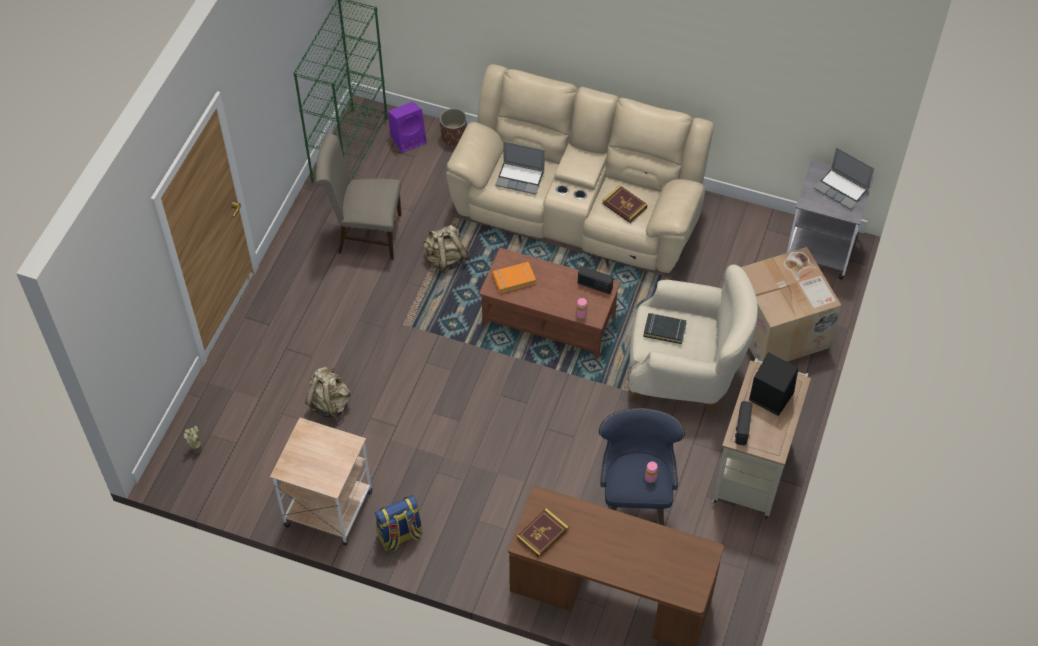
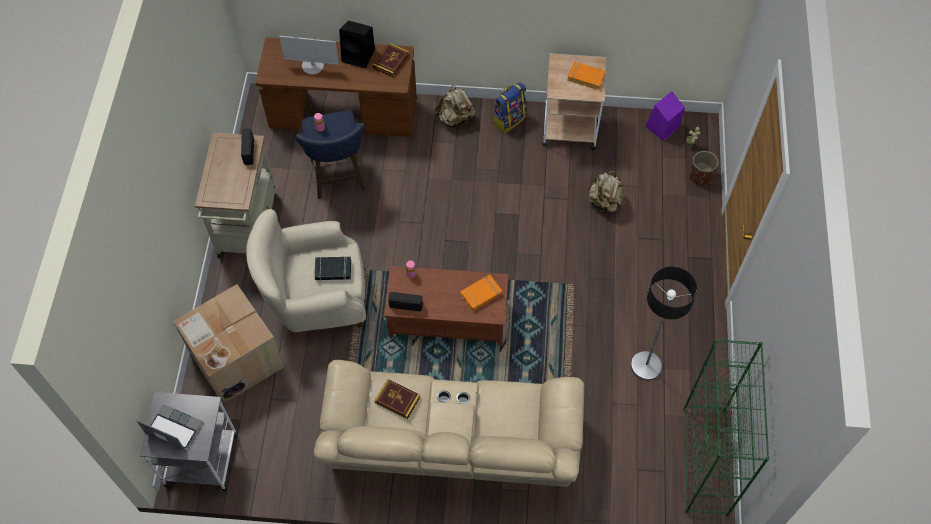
camera: 165 degrees right, 5 degrees up
(307, 454) = (586, 77): none -> orange book
(364, 234) = (646, 366): beige chair -> floor lamp
(409, 138) = (651, 491): purple speaker -> purple speaker (662, 127)
(445, 259) = (560, 357): beige backpack -> beige backpack (455, 119)
(454, 137) = (606, 505): brown planter -> brown planter (700, 176)
(520, 178) = (509, 407): laptop -> none
(645, 552) = (313, 66): none -> monitor
(770, 396) = (228, 182): black speaker -> black speaker (359, 55)

